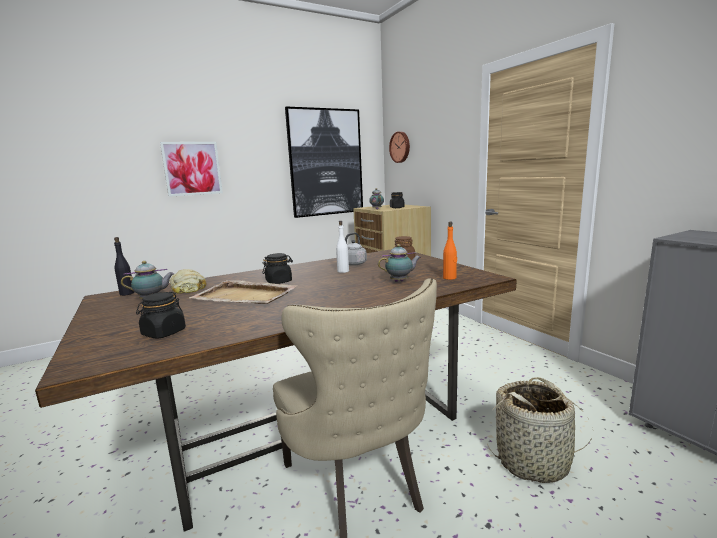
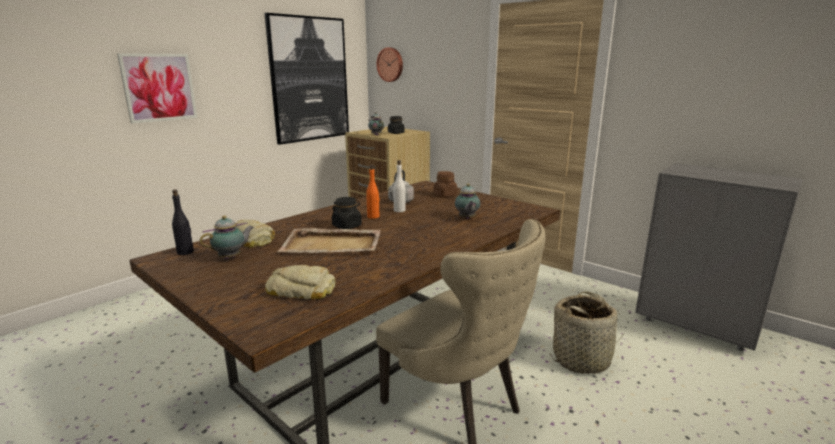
camera: 20 degrees left, 5 degrees up
(163, 333) = (302, 290): black jar -> bread
(400, 281) = (466, 218): teapot -> teapot turned 120 degrees clockwise
(449, 278) = (506, 212): orange bottle -> orange bottle (373, 216)

